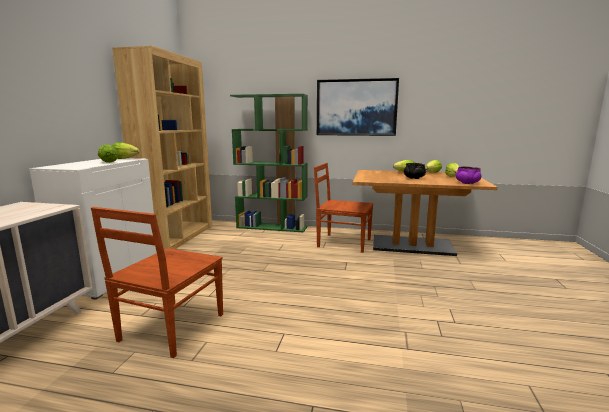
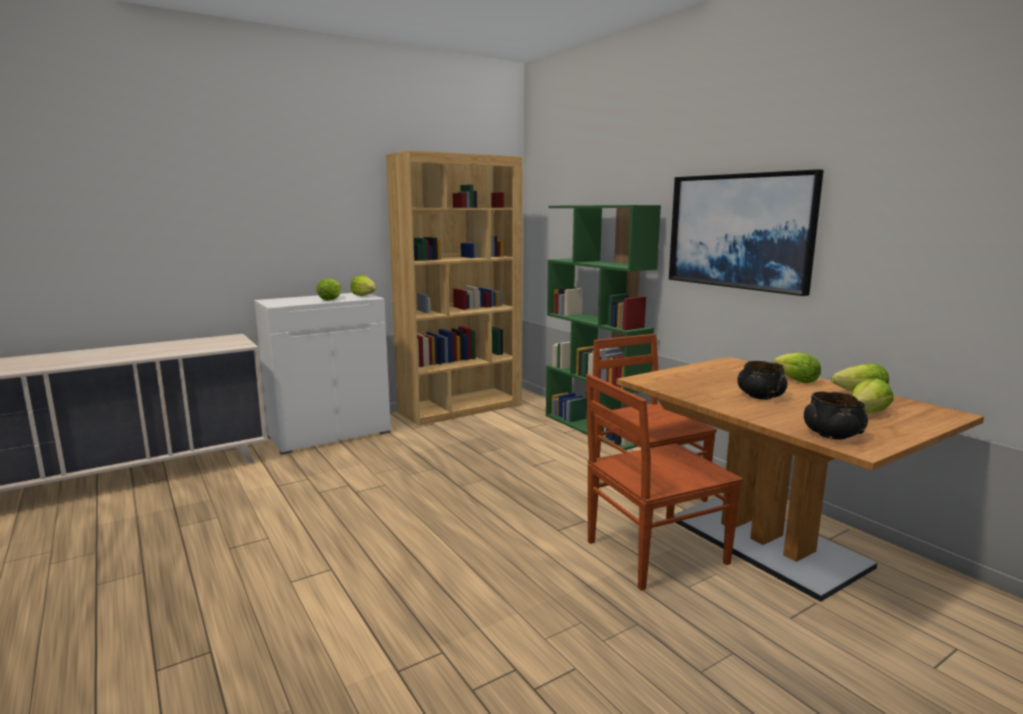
camera: 45 degrees right, 0 degrees up
(170, 328) = (271, 510): brown chair -> brown chair (653, 553)
(467, 183) = (832, 434): purple bowl -> black bowl

